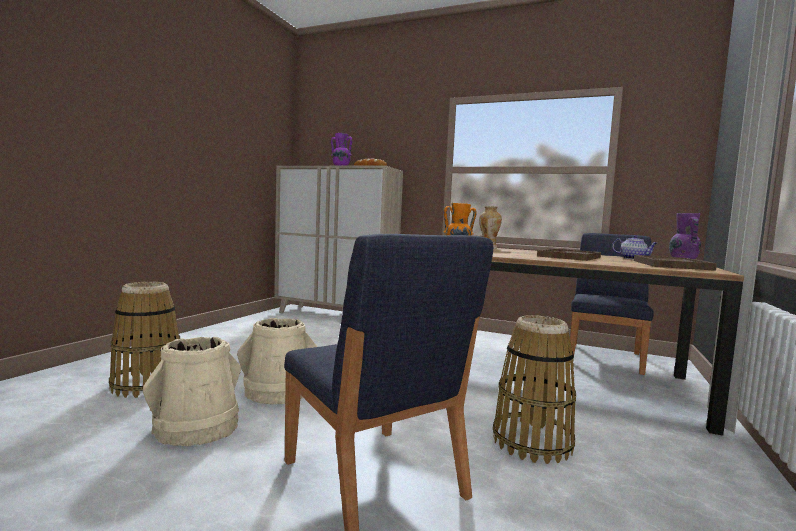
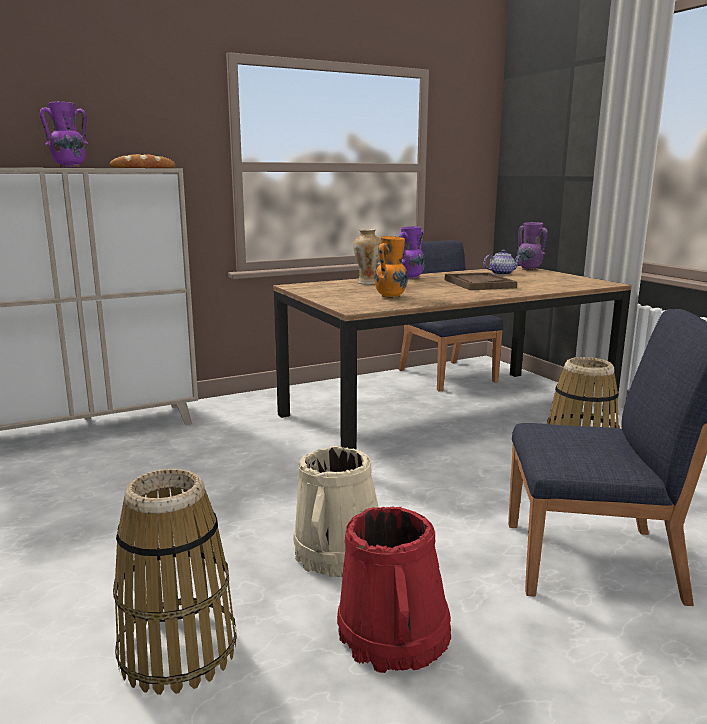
camera: 50 degrees left, 10 degrees up
(197, 428) = (393, 634): beige bucket -> red bucket
(535, 251) = (410, 278): none -> purple vase
(671, 265) = (559, 279): brown tray -> none

